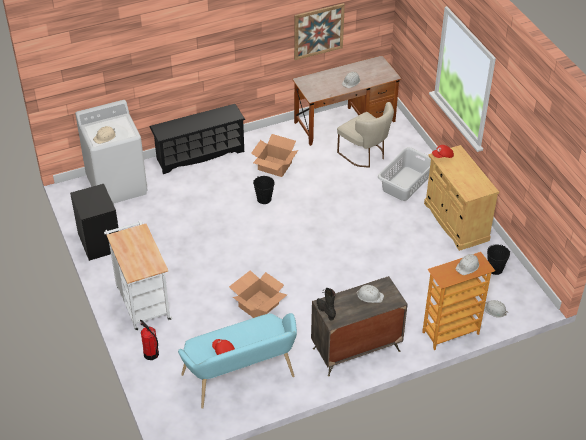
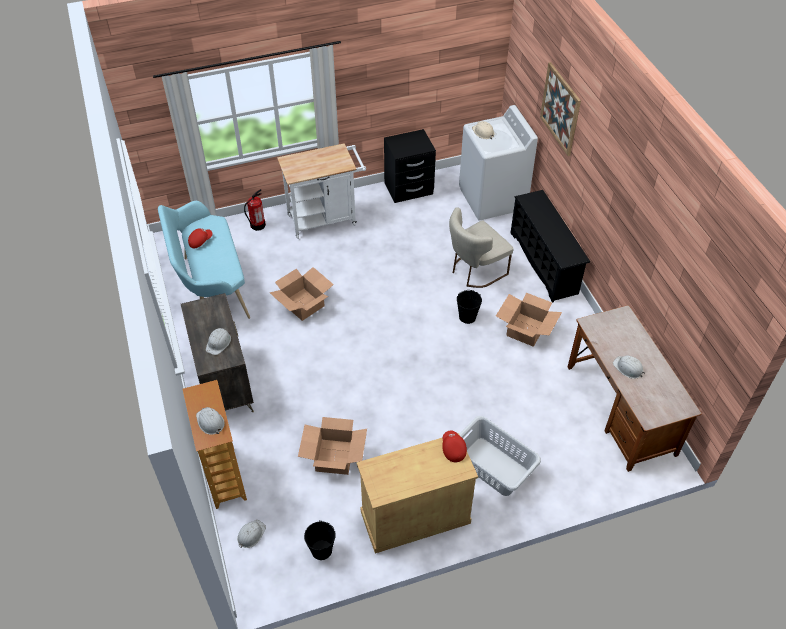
camera: 95 degrees right, 5 degrees up
(318, 31) = (669, 290): picture -> picture (560, 109)
(326, 311) = (207, 303): black boot -> none
(365, 155) = (552, 426): beige chair -> beige chair (474, 271)
(416, 269) = (334, 457): none -> cardboard box

